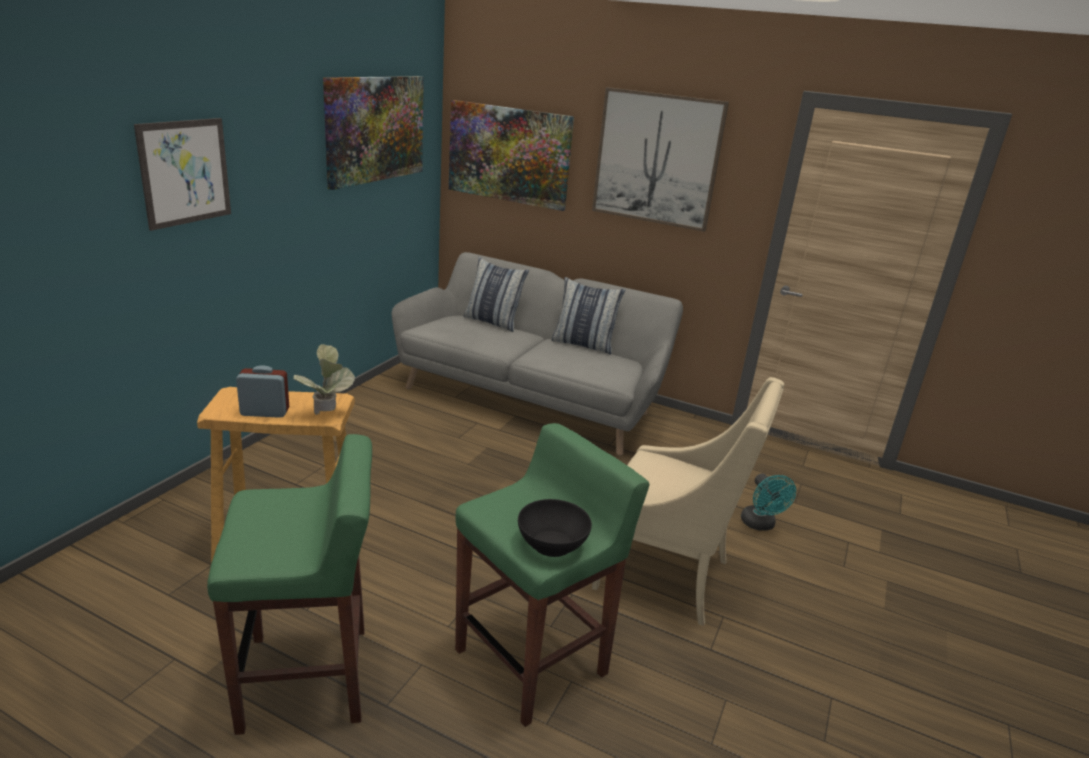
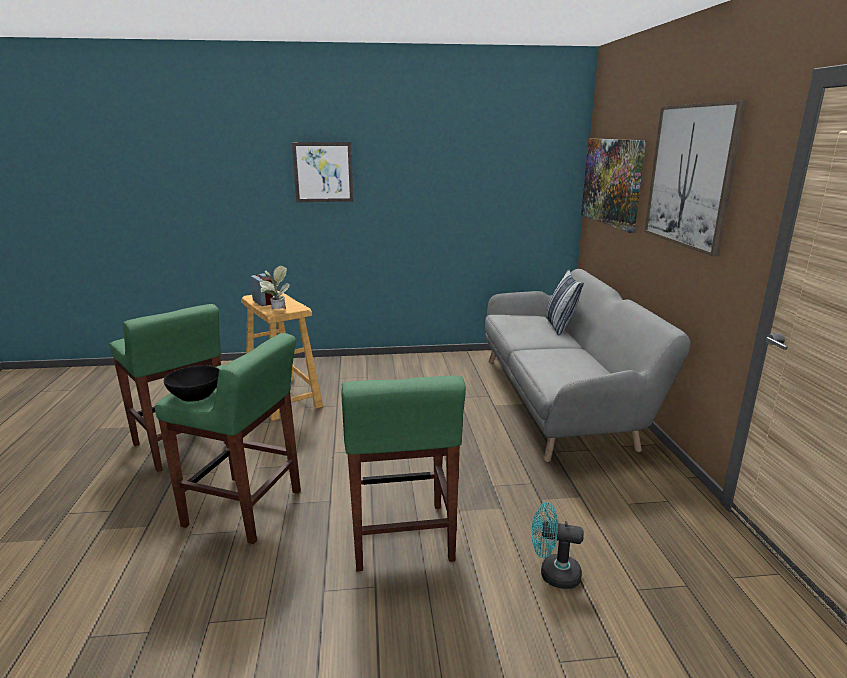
camera: 60 degrees right, 5 degrees down
(375, 129) = (497, 158): picture -> none
(583, 344) = (598, 359): pillow -> none
(667, 575) = (401, 537): beige armchair -> green stool
(760, 525) = (553, 574): turquoise fan -> turquoise fan turned 60 degrees clockwise

